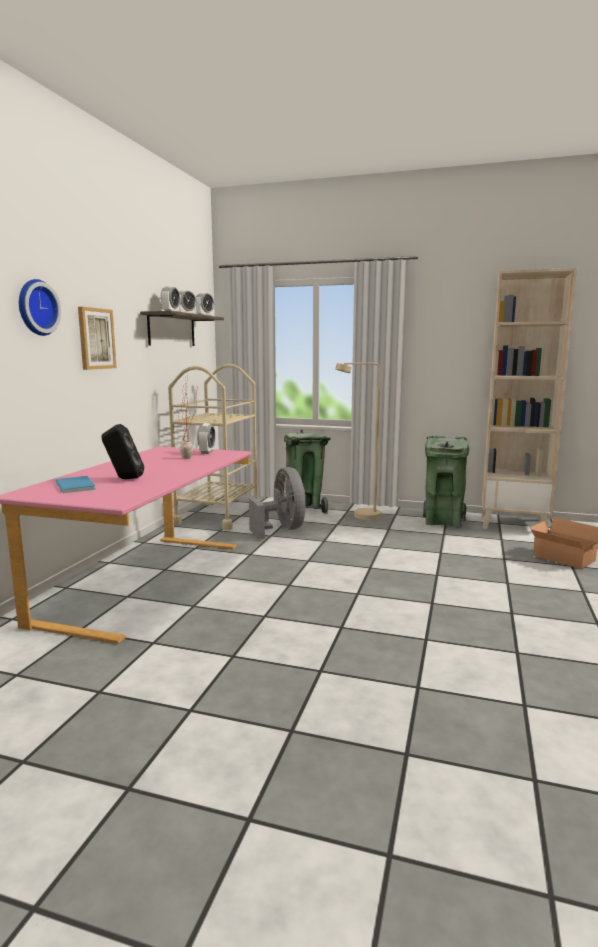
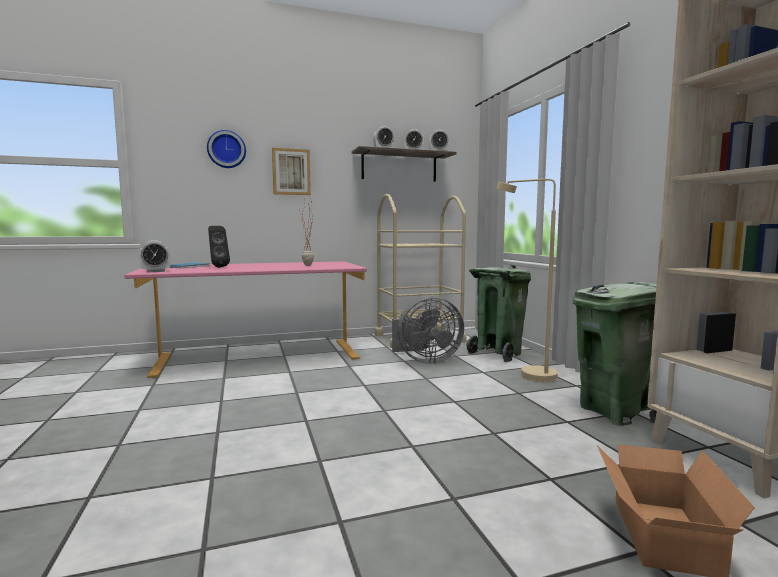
camera: 55 degrees right, 5 degrees down
(206, 452) = (340, 265): alarm clock -> alarm clock (155, 271)
(282, 530) = (425, 360): grey fan -> grey fan turned 45 degrees clockwise

